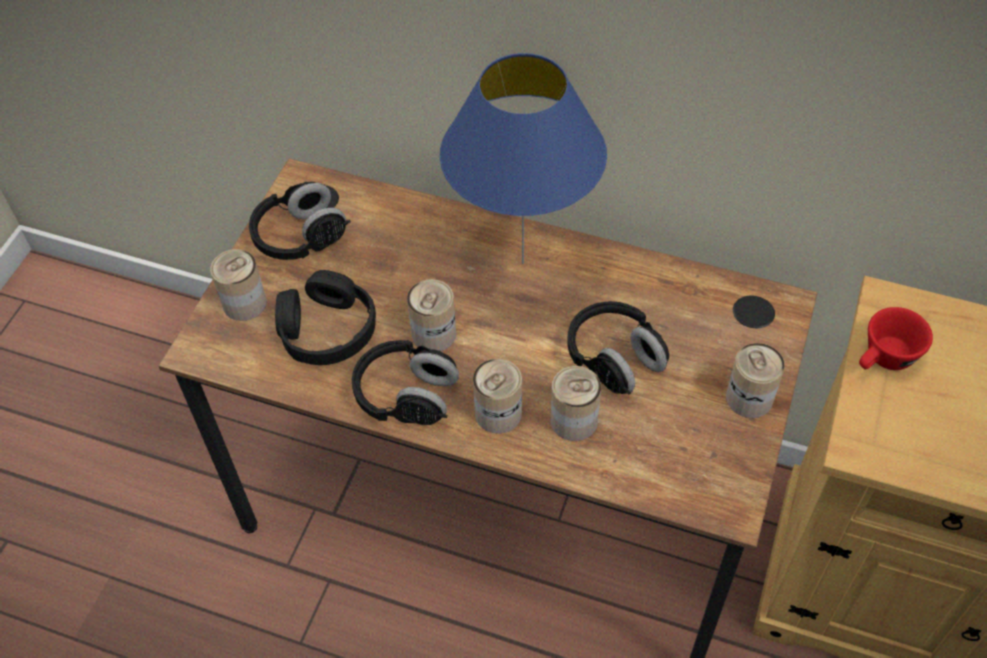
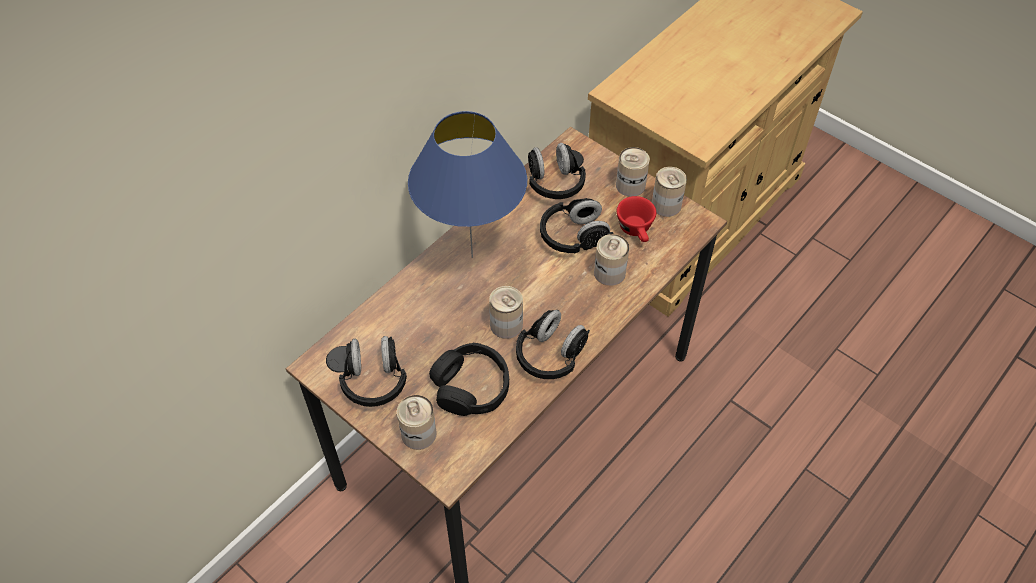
camera: 70 degrees left, 0 degrees up
(498, 413) = (587, 309): can -> can (666, 205)
(697, 307) = (554, 183): none -> black headphones
(884, 359) = (650, 109): red cup -> red cup (636, 231)

